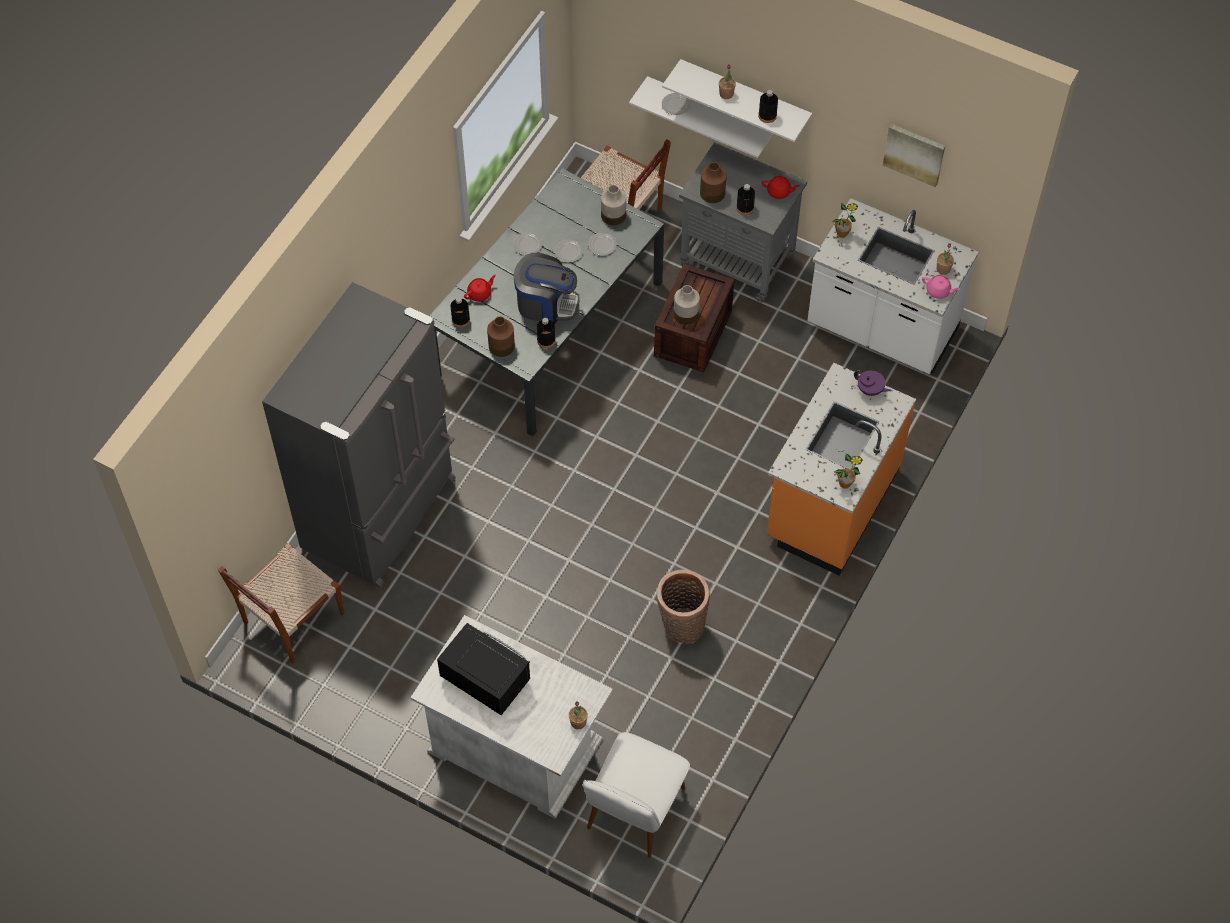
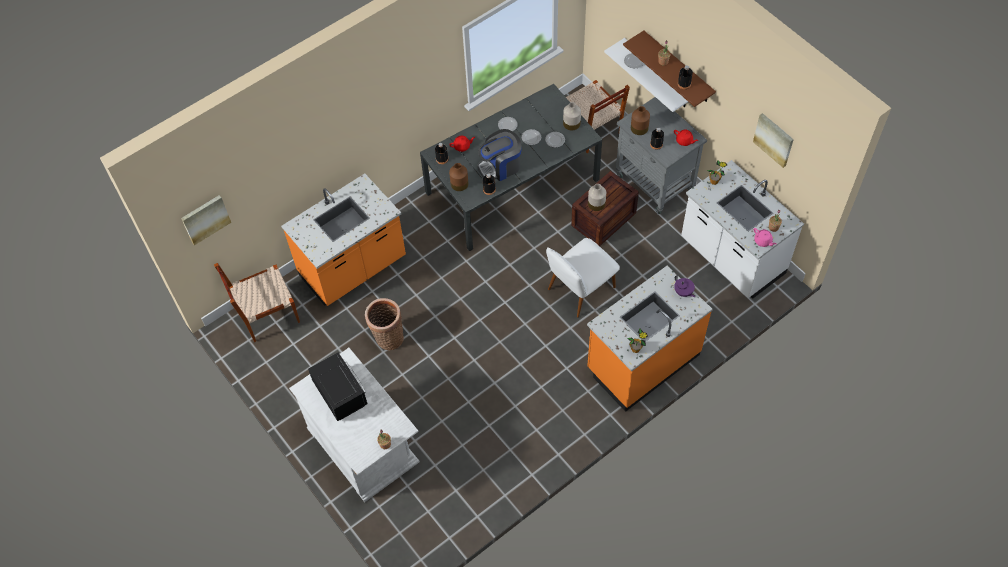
camera: 25 degrees right, 0 degrees up
(209, 504) = (205, 219): none -> picture
(382, 514) = (353, 268): grey fridge -> orange counter
(546, 304) = (500, 166): coffee machine -> coffee machine turned 120 degrees clockwise
(636, 808) = (418, 515): white chair -> white chair (581, 288)
(681, 626) = (505, 407): basket -> basket (387, 337)
(745, 96) = (678, 68): white shelf -> brown shelf

